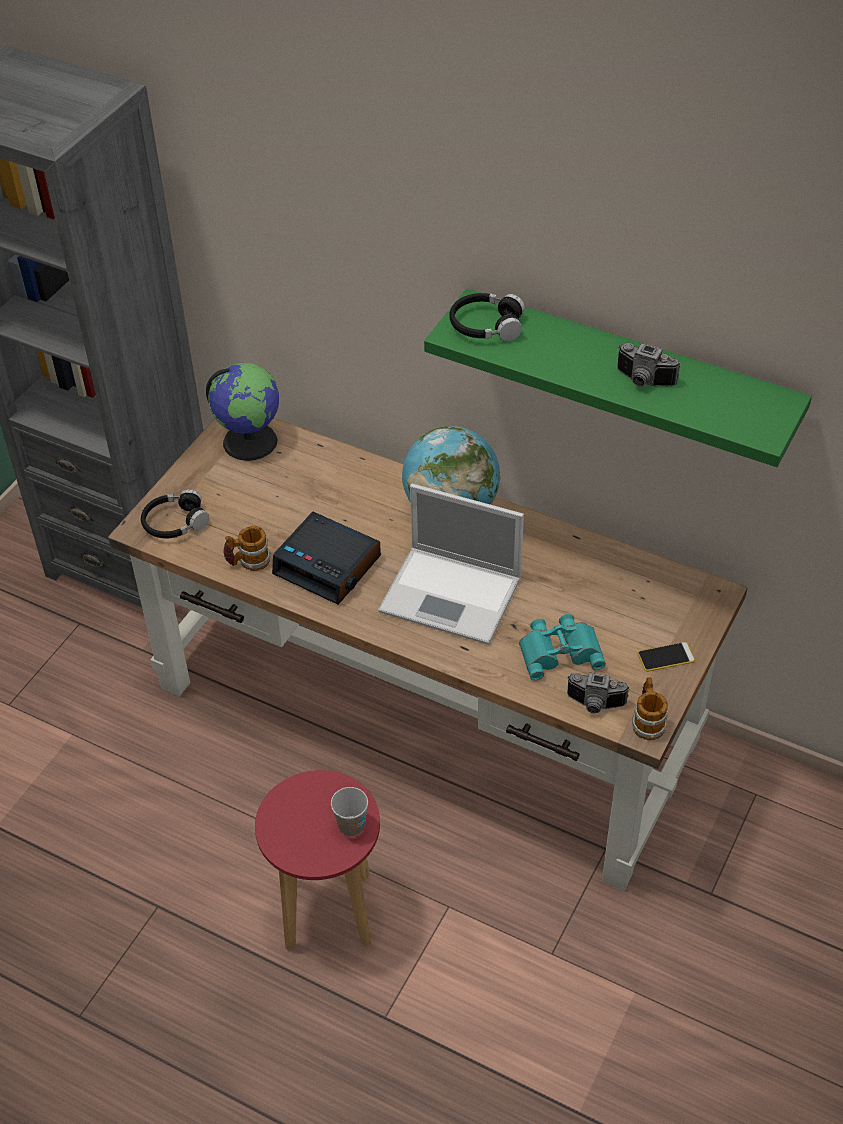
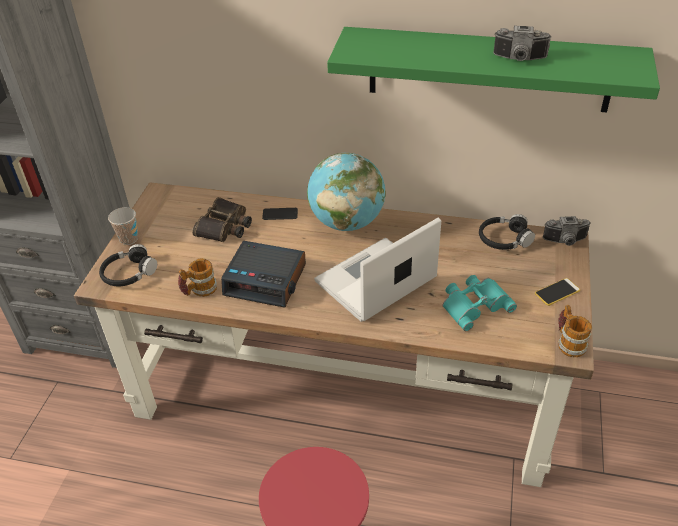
camera: 15 degrees left, 5 degrees down
(250, 441) = (174, 205): globe -> none
(302, 484) = (225, 226): none -> binoculars
(351, 826) = (344, 490): cup -> cup (128, 239)
(373, 481) = (280, 214): none -> phone
(453, 595) = (374, 281): laptop -> laptop turned 135 degrees clockwise
(486, 325) = (373, 45): black headphones -> black headphones (504, 239)
(595, 705) = (522, 339): camera -> camera (566, 241)

